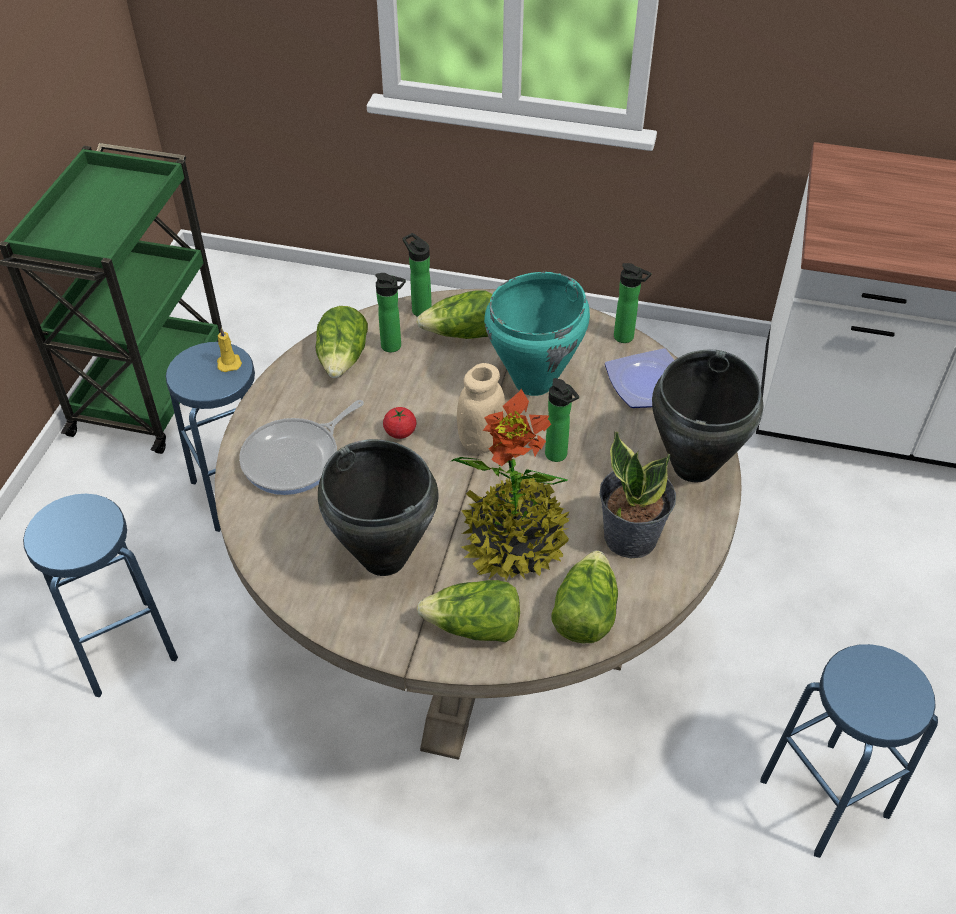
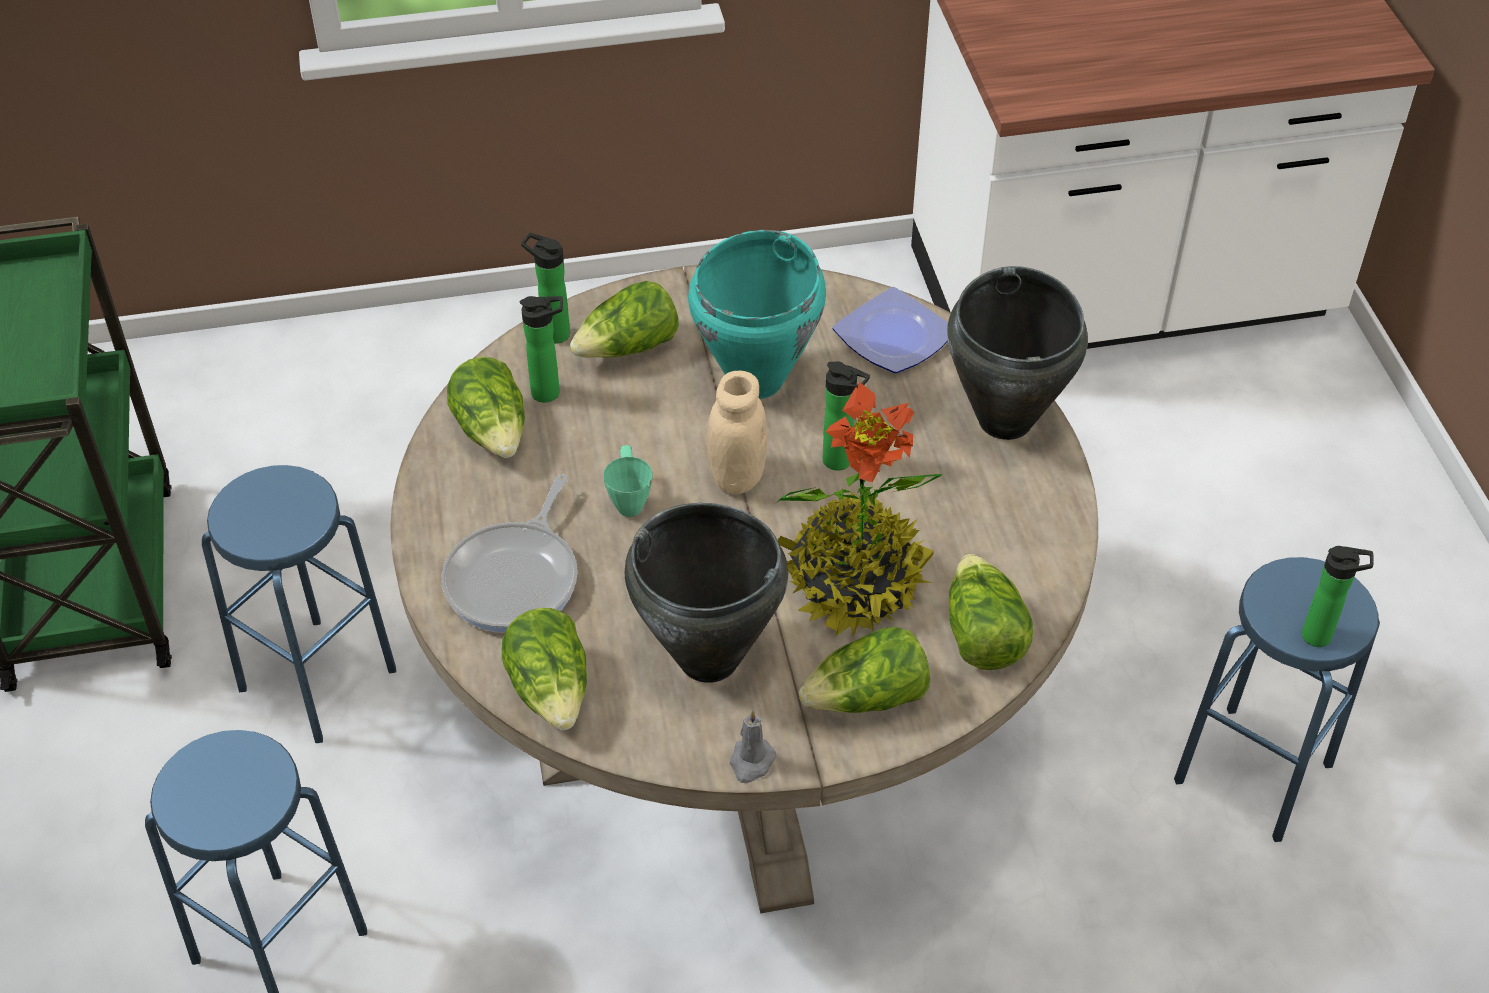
camera: 25 degrees left, 0 degrees up
(229, 363) = (294, 492): yellow candle -> none
(271, 540) = (552, 689): none -> lettuce
(367, 640) = (751, 762): none -> grey candle
(400, 432) = (629, 499): tomato -> green mug
(626, 338) = (835, 288): bottle -> bottle (1321, 636)
(630, 536) = (981, 527): potted plant -> none

